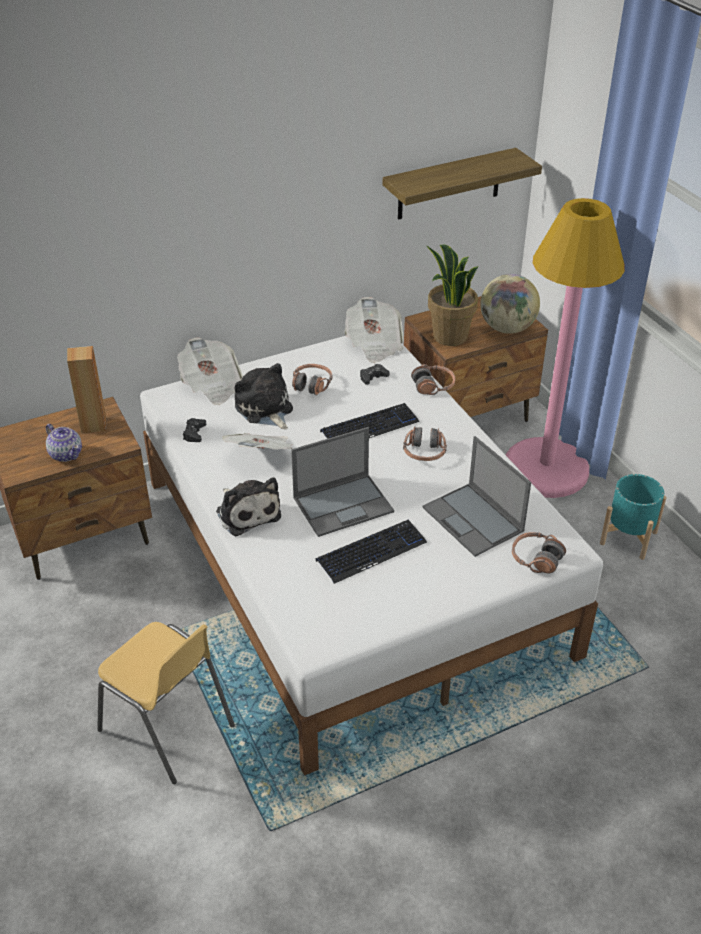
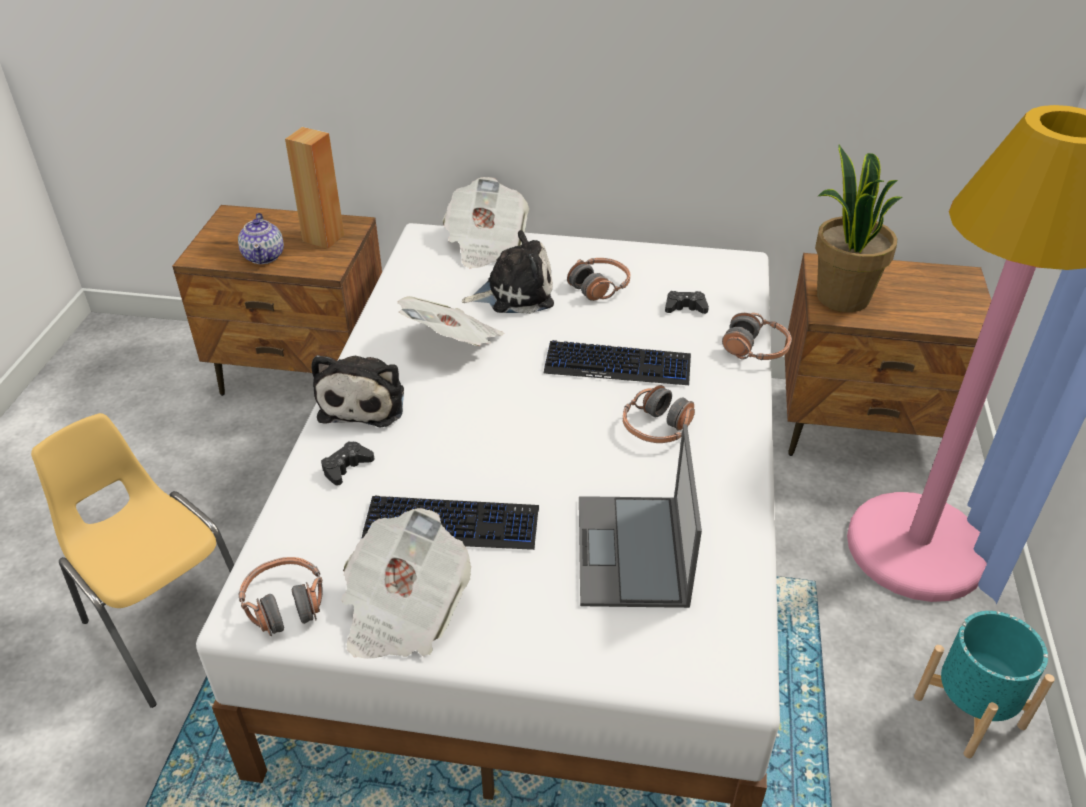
camera: 35 degrees right, 0 degrees up
(168, 728) = (170, 625): yellow chair -> yellow chair turned 150 degrees clockwise
(194, 433) = (409, 287): black game controller -> black game controller (346, 467)
(265, 409) = (514, 293): plush toy -> plush toy turned 75 degrees clockwise
(344, 504) = (484, 446): laptop -> none
(374, 344) = (727, 270): newspaper -> newspaper (403, 610)
(449, 184) = (919, 66): shelf -> none
(507, 328) = (938, 317): globe -> none
(536, 559) = (668, 659): headphones -> headphones (285, 604)

